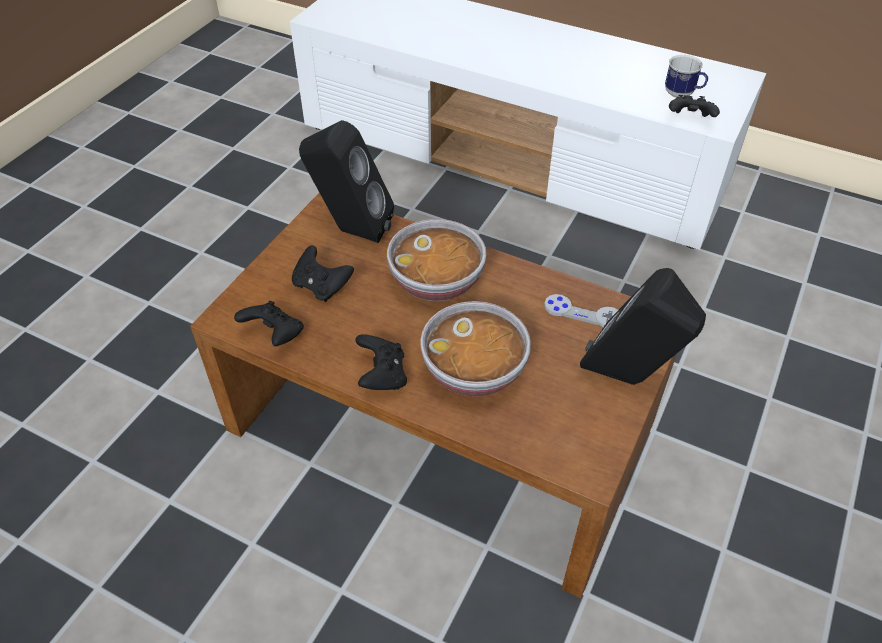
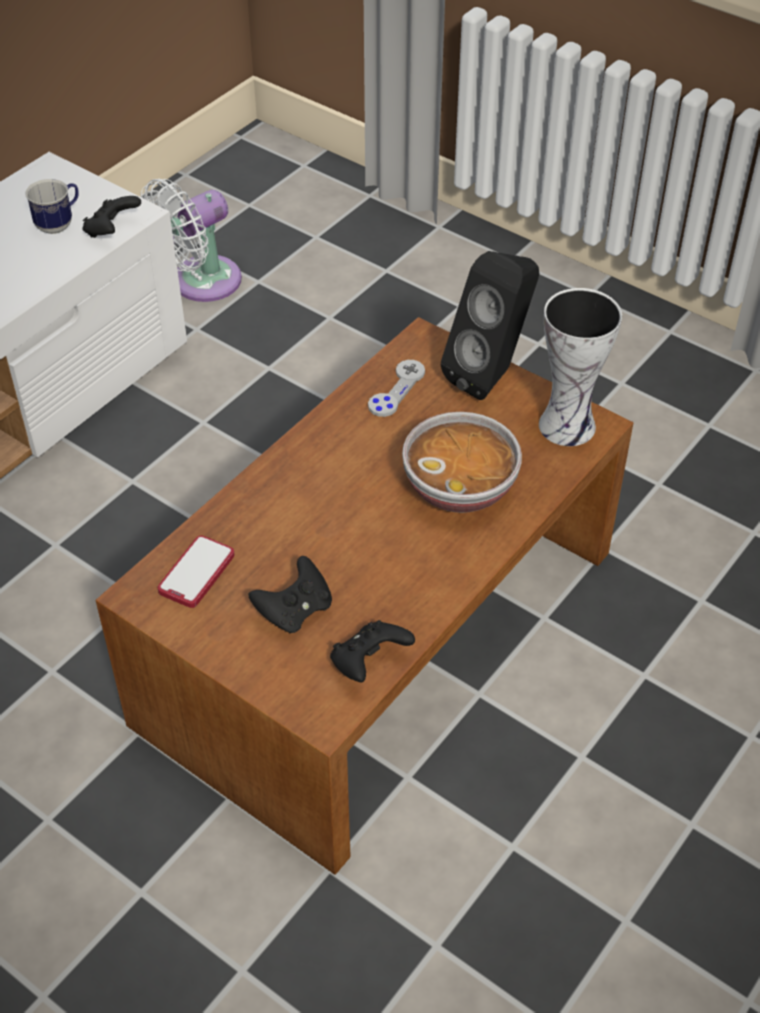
camera: 80 degrees left, 0 degrees up
(351, 230) = (196, 573): black speaker -> phone
(382, 376) = (453, 565): black game controller -> none
(437, 282) = (317, 500): bowl -> none
(584, 447) = (568, 424): none -> vase
(779, 248) = (200, 283): none -> white fan

